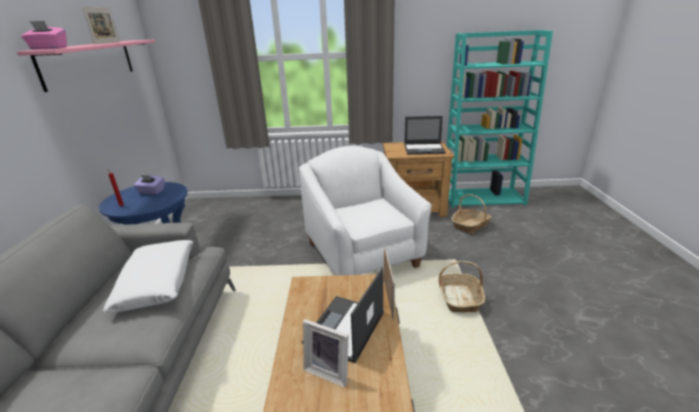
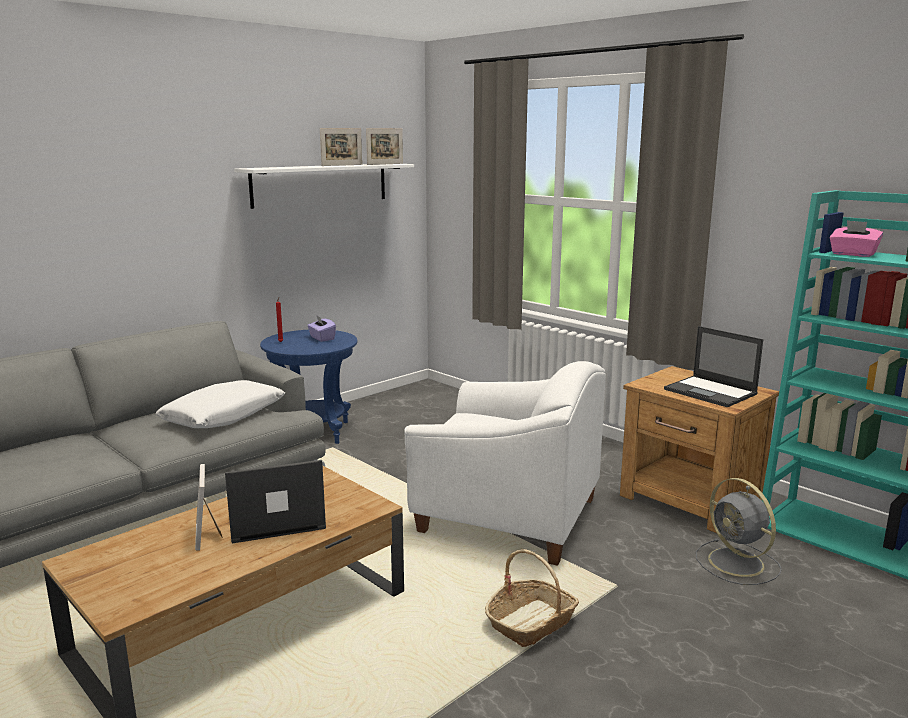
camera: 45 degrees right, 10 degrees down
(49, 48) = (259, 168): pink tissue box -> pink tissue box (853, 254)
(89, 62) = (321, 184): pink shelf -> white shelf
(363, 254) = (507, 517): white armchair -> white armchair turned 90 degrees clockwise
(388, 298) = (353, 522): picture frame -> picture frame (385, 164)
(470, 225) = (738, 563): basket -> grey fan

